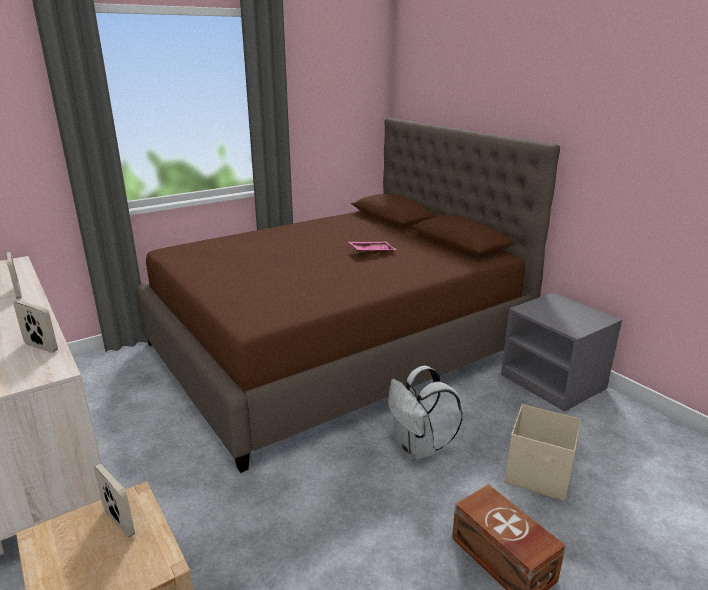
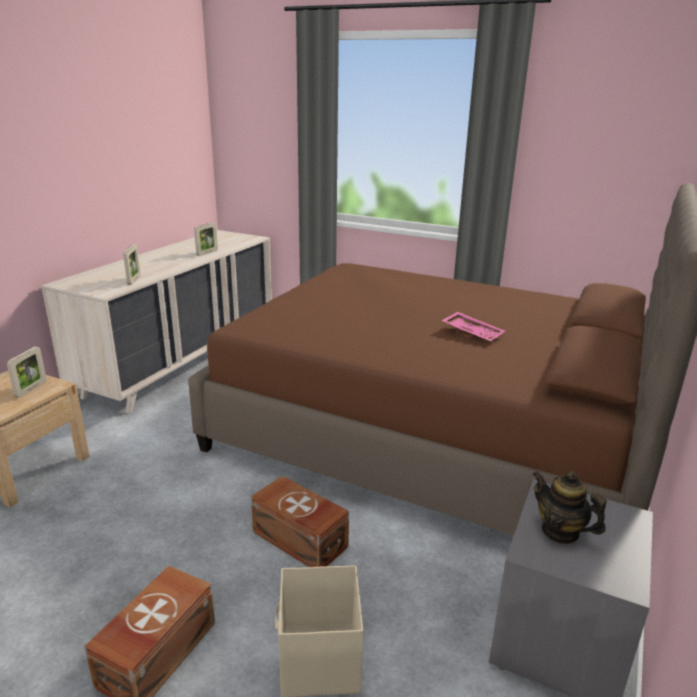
camera: 60 degrees right, 0 degrees up
(417, 449) = (299, 540): white backpack -> brown storage box
(560, 318) = (560, 531): none -> teapot

